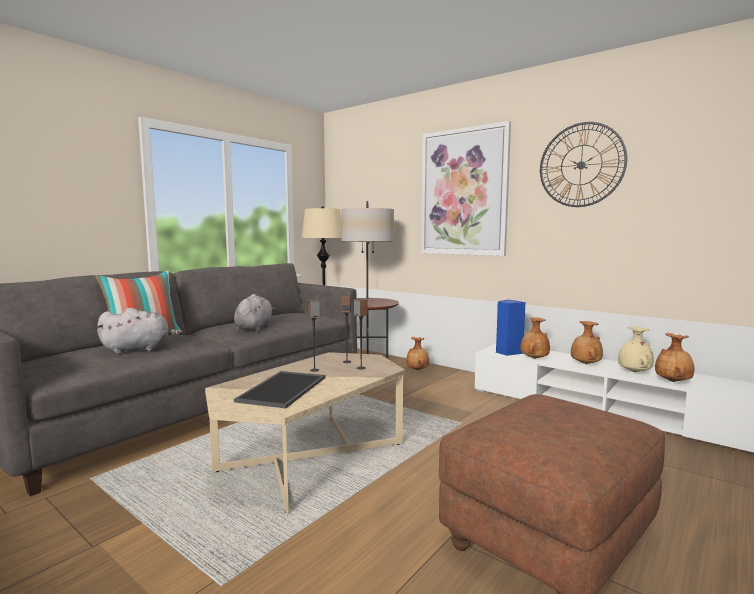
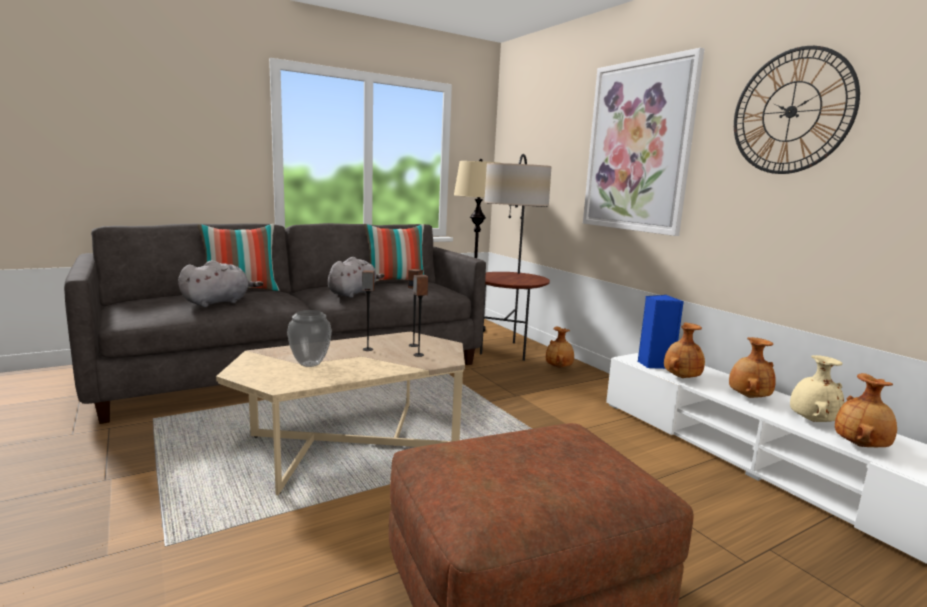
camera: 20 degrees right, 5 degrees up
(139, 349) = (218, 302): grey plush toy -> grey plush toy turned 45 degrees counterclockwise
(275, 315) = (395, 282): none -> pillow
(282, 388) = (310, 364): tray -> vase

